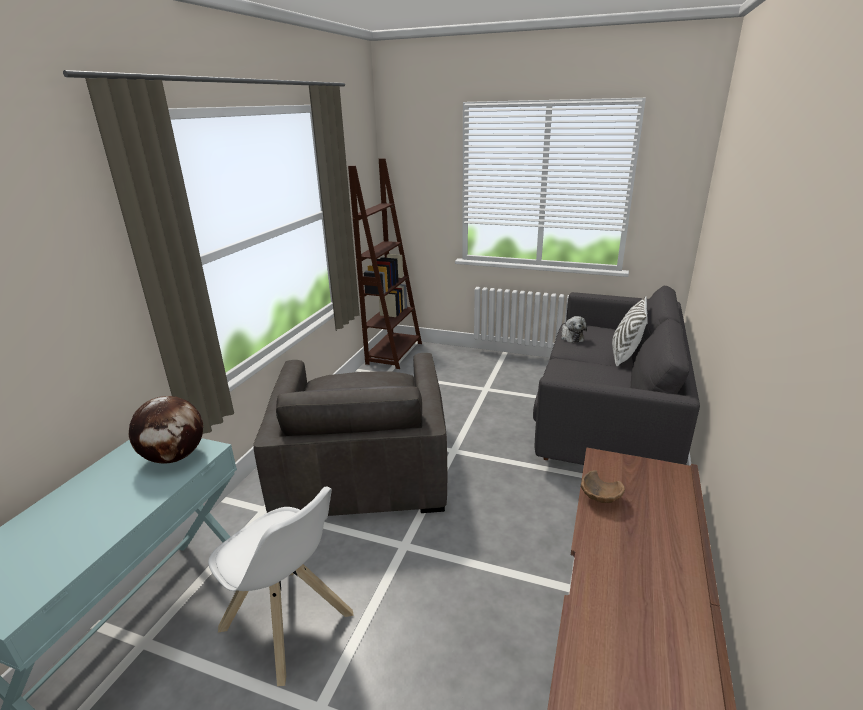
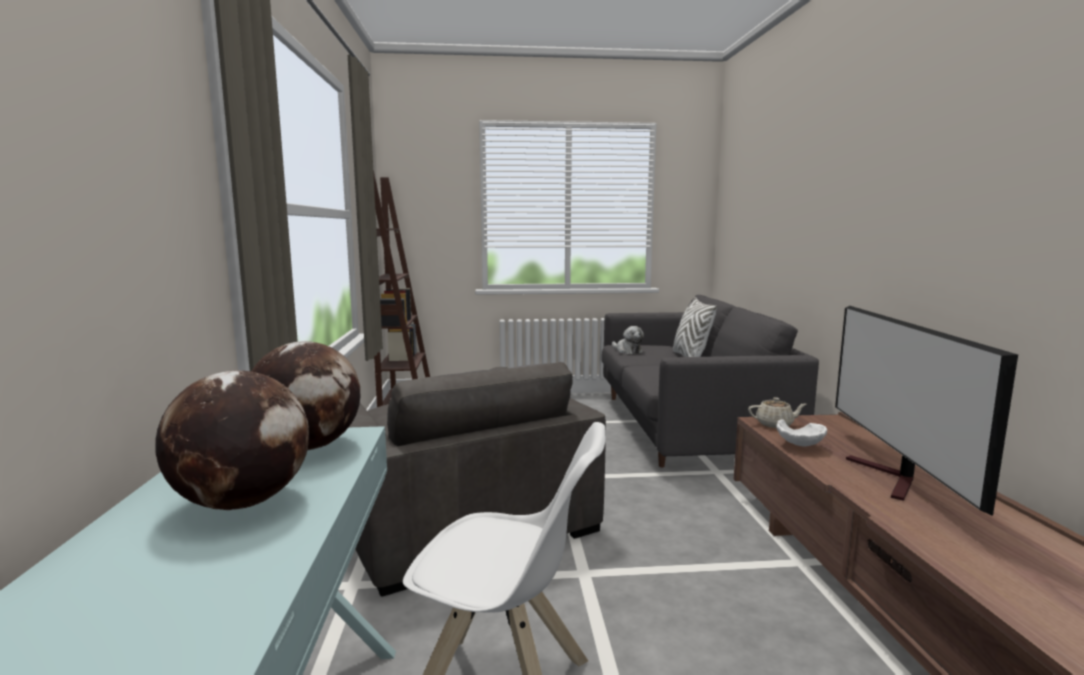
camera: 25 degrees left, 15 degrees down
(106, 502) = (243, 502): none -> globe
(599, 499) = (799, 447): brown bowl -> white bowl
(610, 465) = (775, 424): none -> beige teapot
(639, 562) = (893, 479): none -> television

